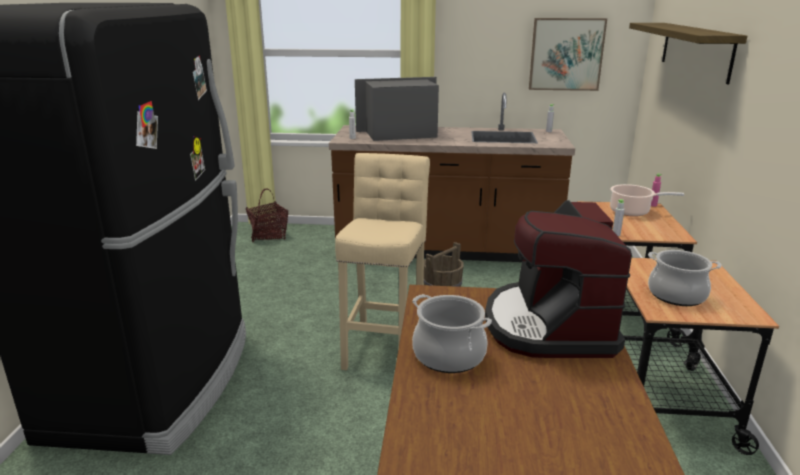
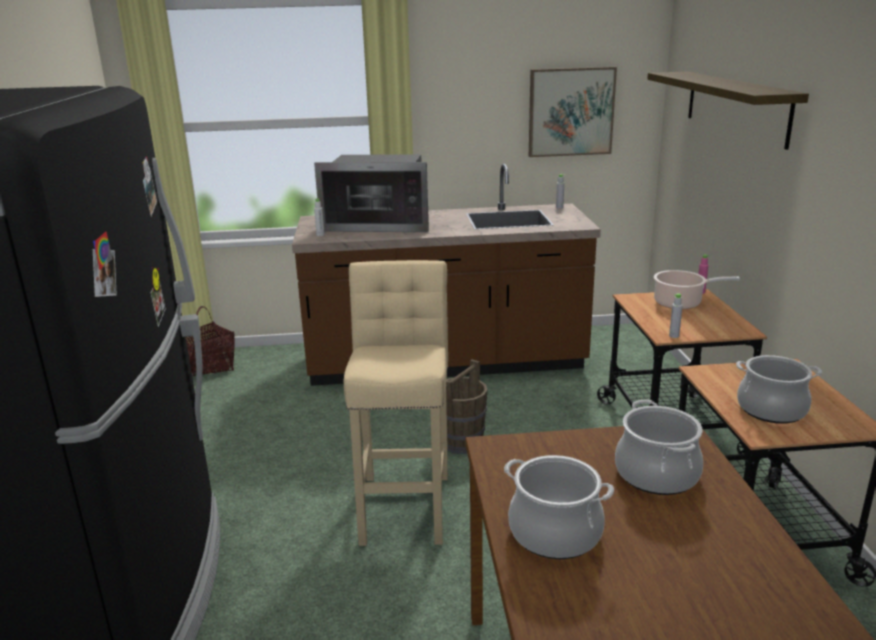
camera: 10 degrees left, 0 degrees up
(400, 134) = (379, 224): microwave -> microwave turned 150 degrees counterclockwise
(549, 326) = (657, 474): coffee machine -> cooking pot

